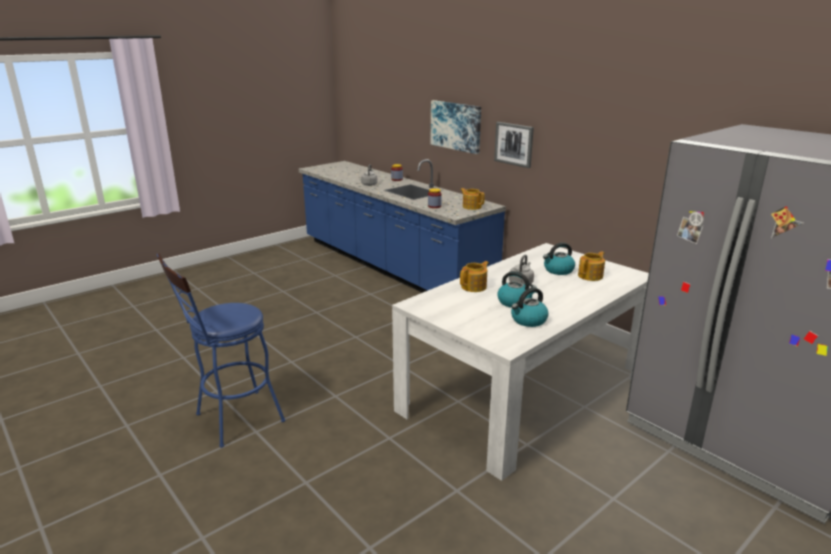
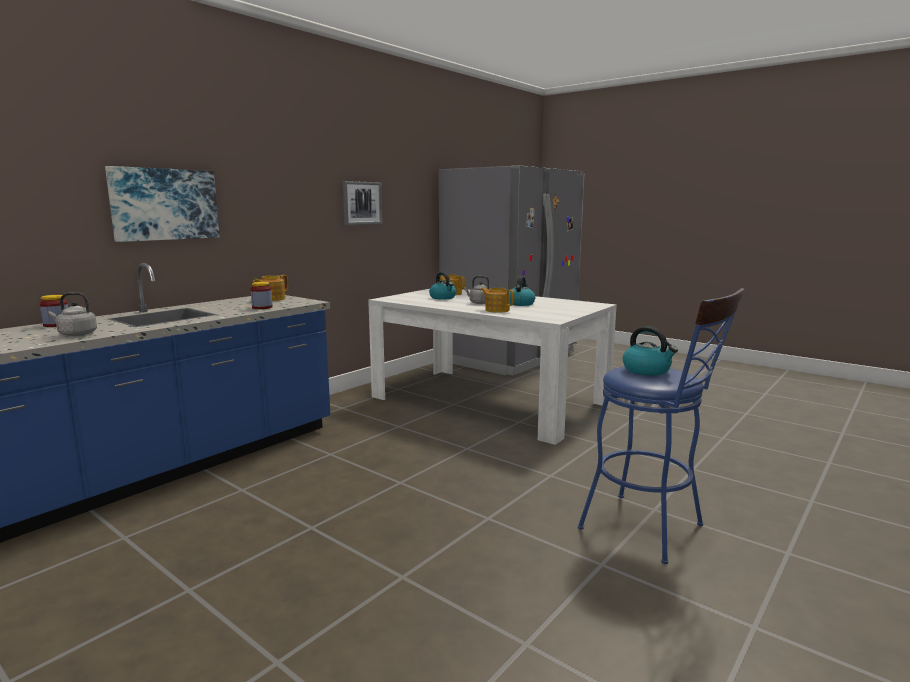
camera: 100 degrees left, 10 degrees down
(514, 144) = (267, 214): picture -> picture (361, 203)
(528, 320) = (551, 302): kettle -> kettle (647, 370)

